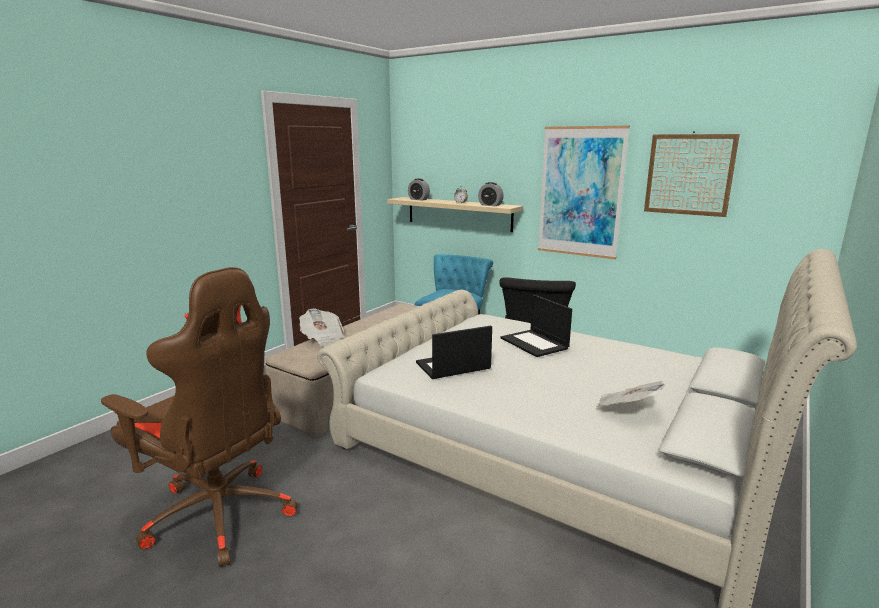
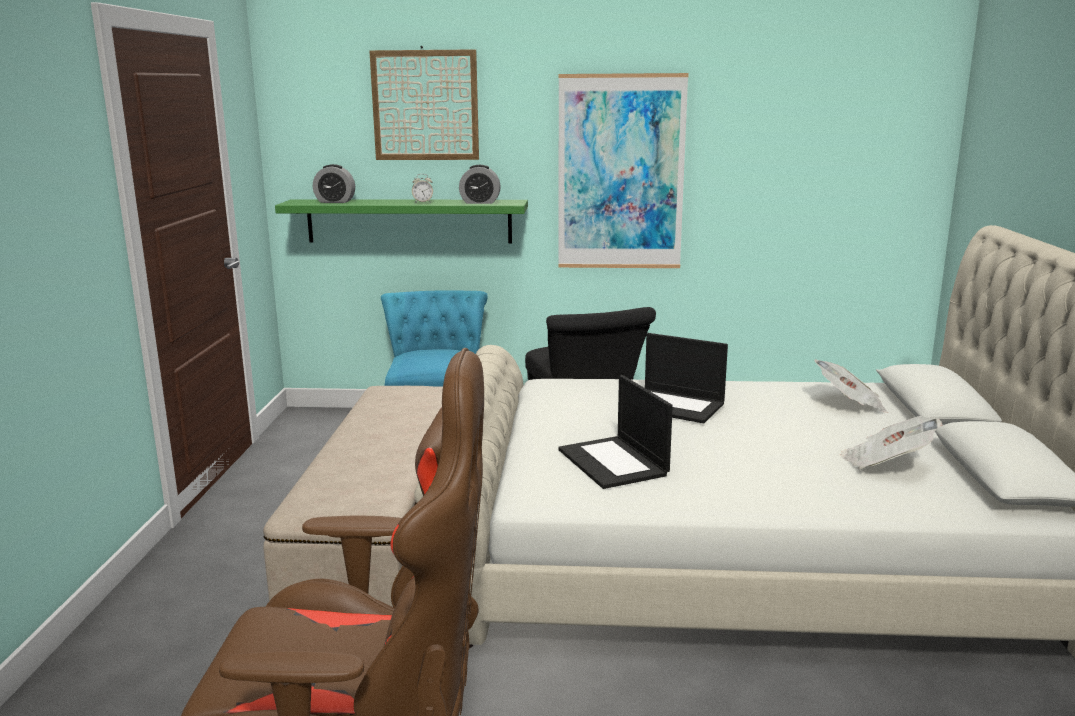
camera: 30 degrees left, 0 degrees up
(322, 339) = (328, 471): newspaper -> newspaper (850, 404)
(452, 366) = (614, 462): laptop -> laptop turned 60 degrees counterclockwise
(458, 213) = (409, 221): beige shelf -> green shelf
(689, 173) = (772, 139): picture -> picture (425, 103)

